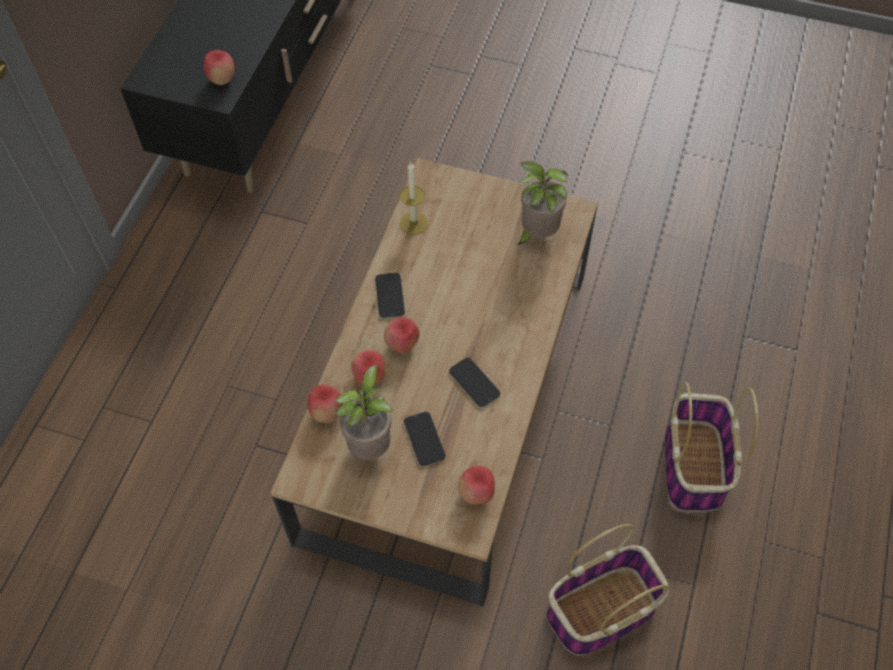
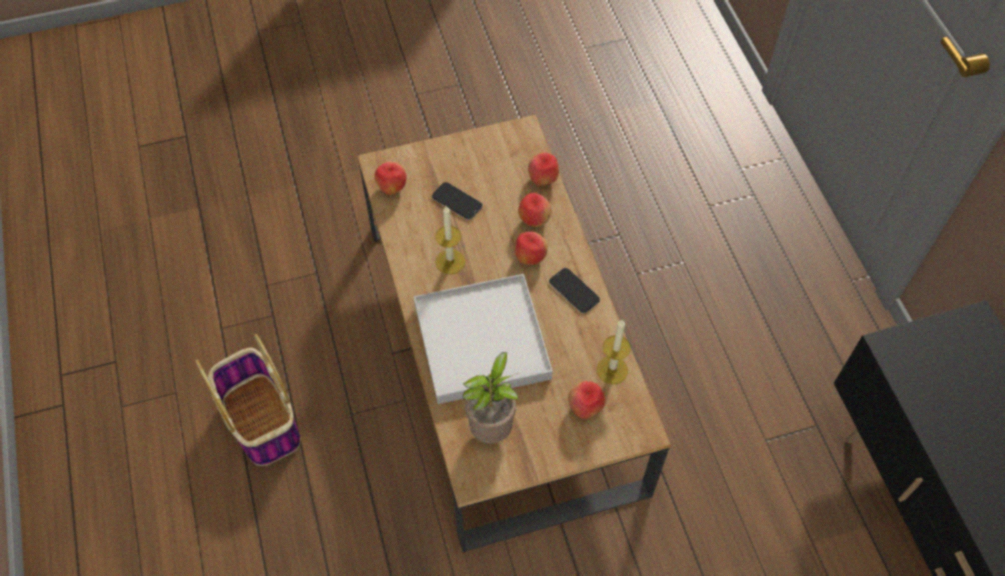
camera: 145 degrees right, 0 degrees up
(222, 80) = (911, 367): apple -> apple (585, 408)
(371, 445) = (492, 177): potted plant -> none
(474, 383) = (450, 262): phone -> candle
(497, 300) = (482, 341): none -> white tray
(600, 612) = (284, 271): basket -> none

